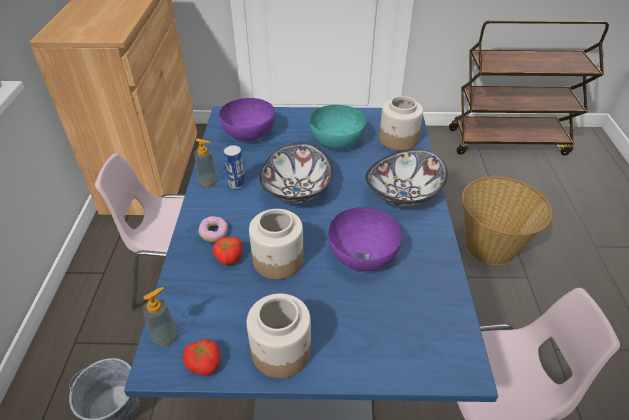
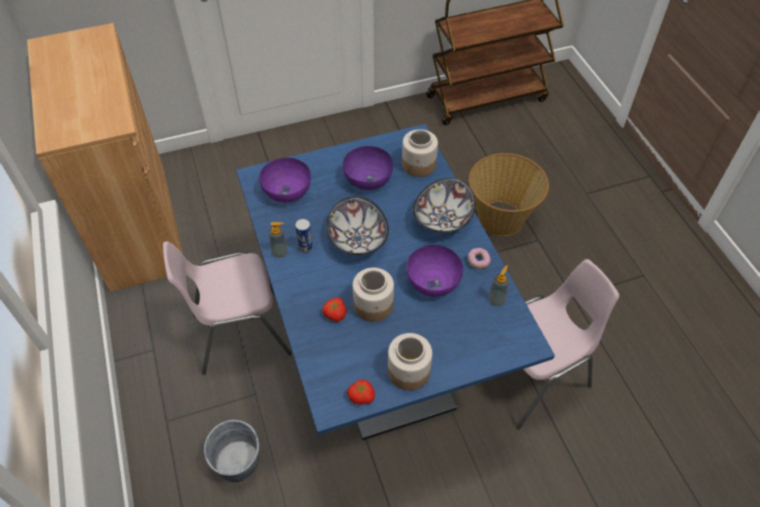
camera: 20 degrees left, 10 degrees up
(165, 336) = (323, 387): soap dispenser -> soap dispenser (496, 299)
(214, 234) = (312, 298): donut -> donut (478, 261)
(337, 140) = (368, 179): turquoise bowl -> purple bowl

